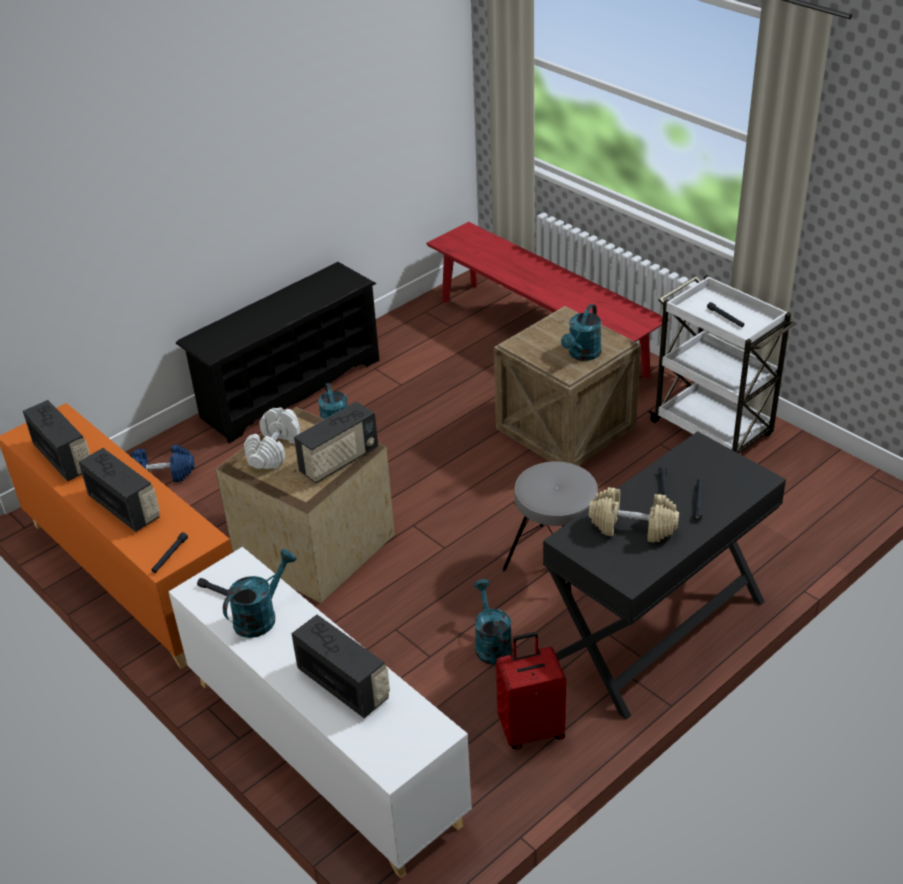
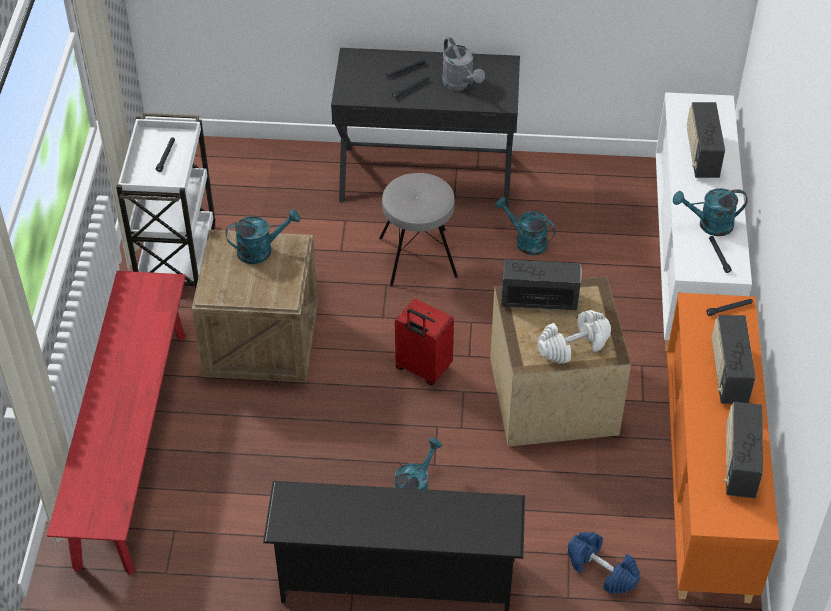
camera: 135 degrees left, 10 degrees up
(491, 643) = (526, 241): turquoise watering can -> turquoise watering can turned 90 degrees clockwise
(531, 729) = (565, 185): red suitcase -> red suitcase (422, 369)
(632, 527) = (461, 84): beige dumbbell -> grey watering can

